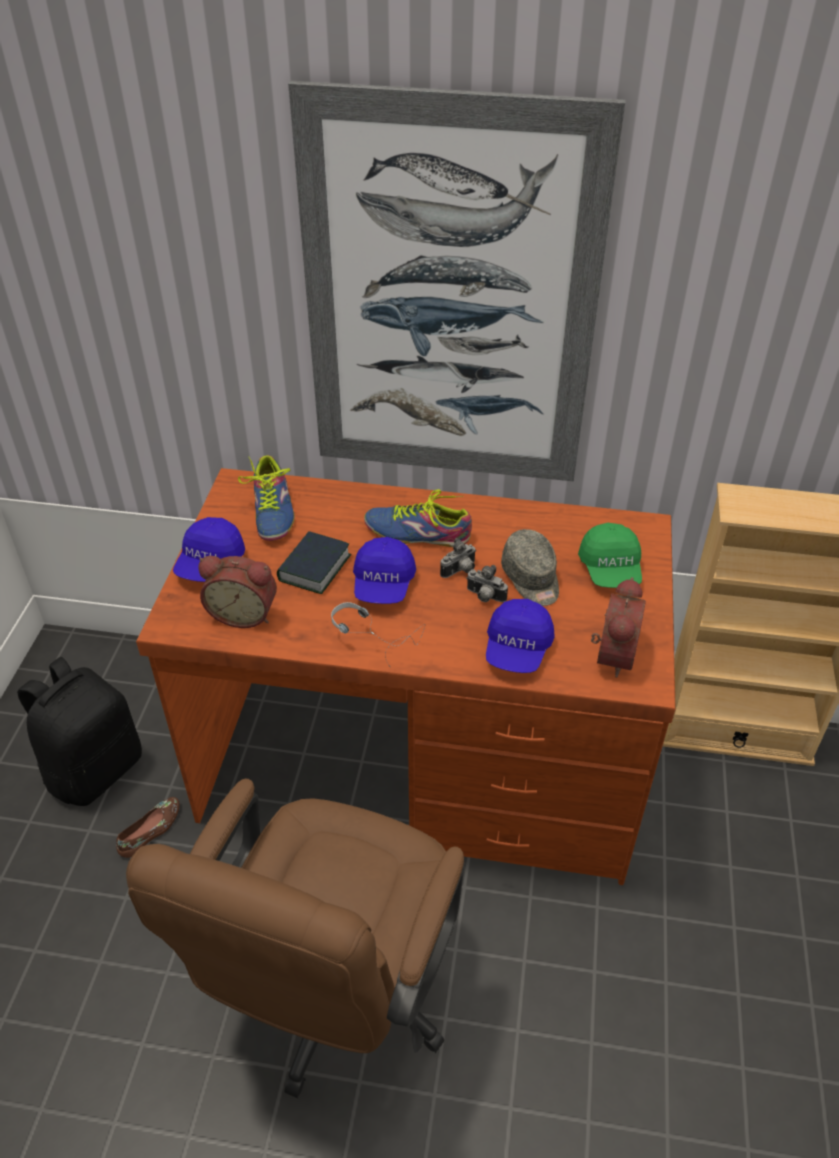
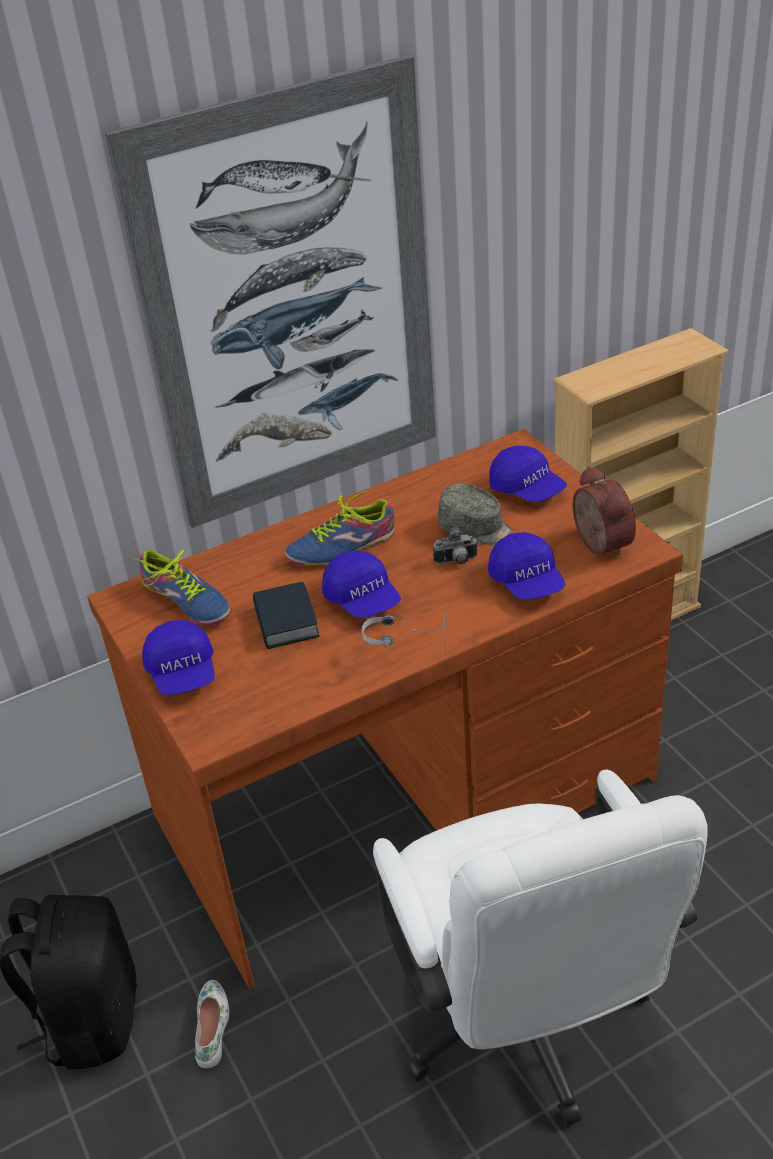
camera: 35 degrees left, 5 degrees down
(151, 831) = (212, 1027): brown shoe -> white shoe
(244, 613) = (268, 690): alarm clock -> none
(334, 996) = (525, 1026): brown office chair -> white office chair
(460, 571) = (413, 555): camera -> none
(610, 570) = (527, 489): green cap -> blue cap

